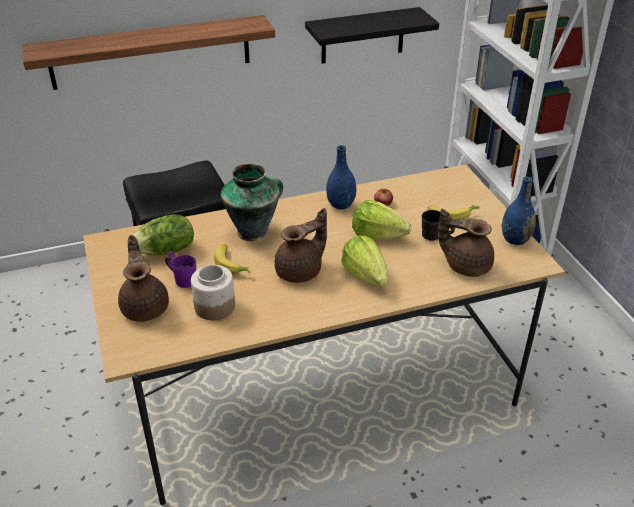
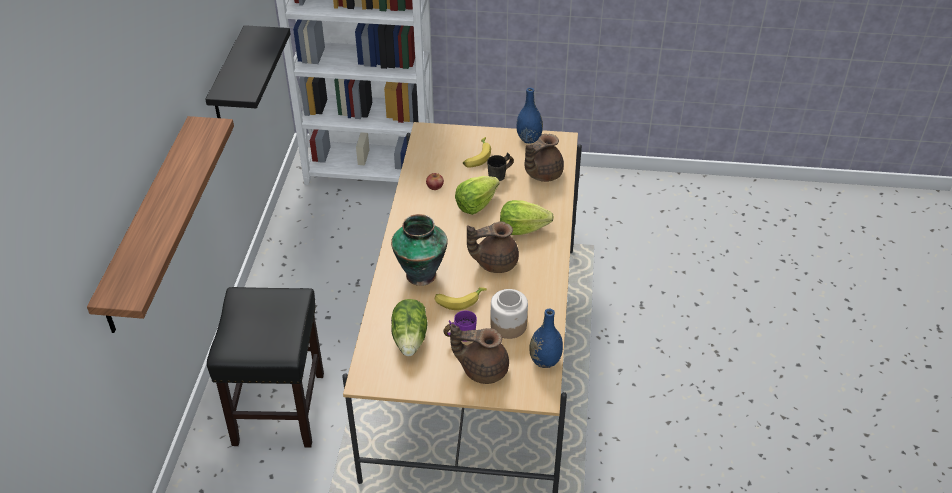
camera: 65 degrees left, 5 degrees up
(301, 271) = (494, 262): brown teapot -> brown teapot turned 90 degrees counterclockwise
(340, 205) = (419, 210): blue vase -> blue vase (545, 361)

